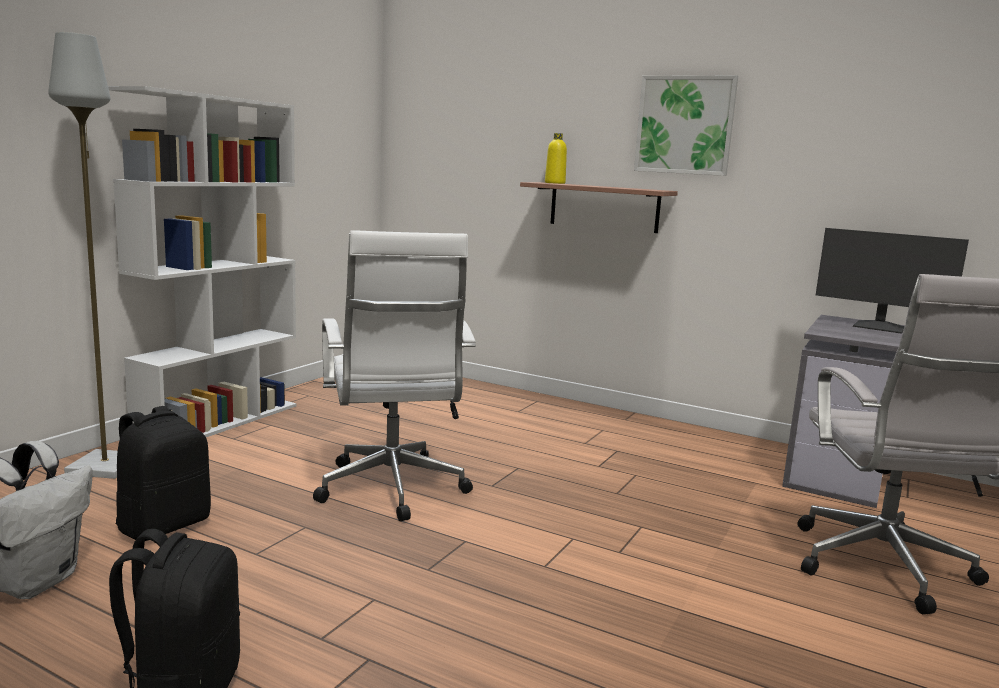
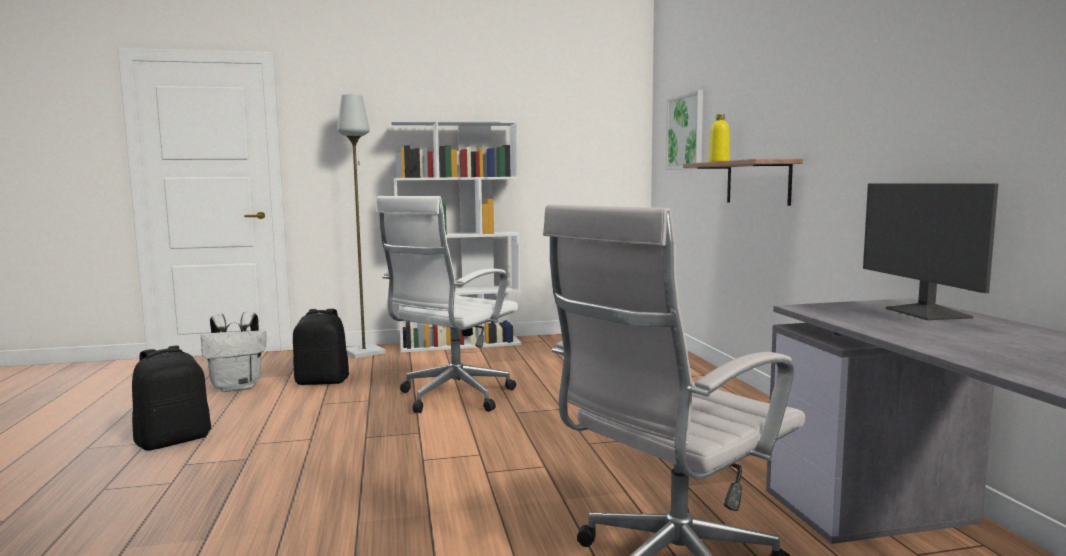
camera: 50 degrees right, 5 degrees down
(685, 125) = (806, 86): picture -> picture (685, 132)

